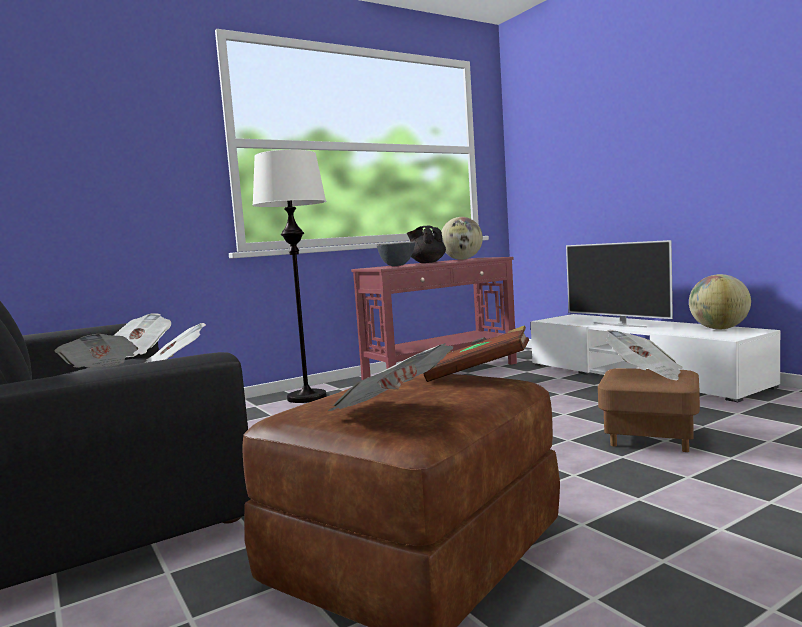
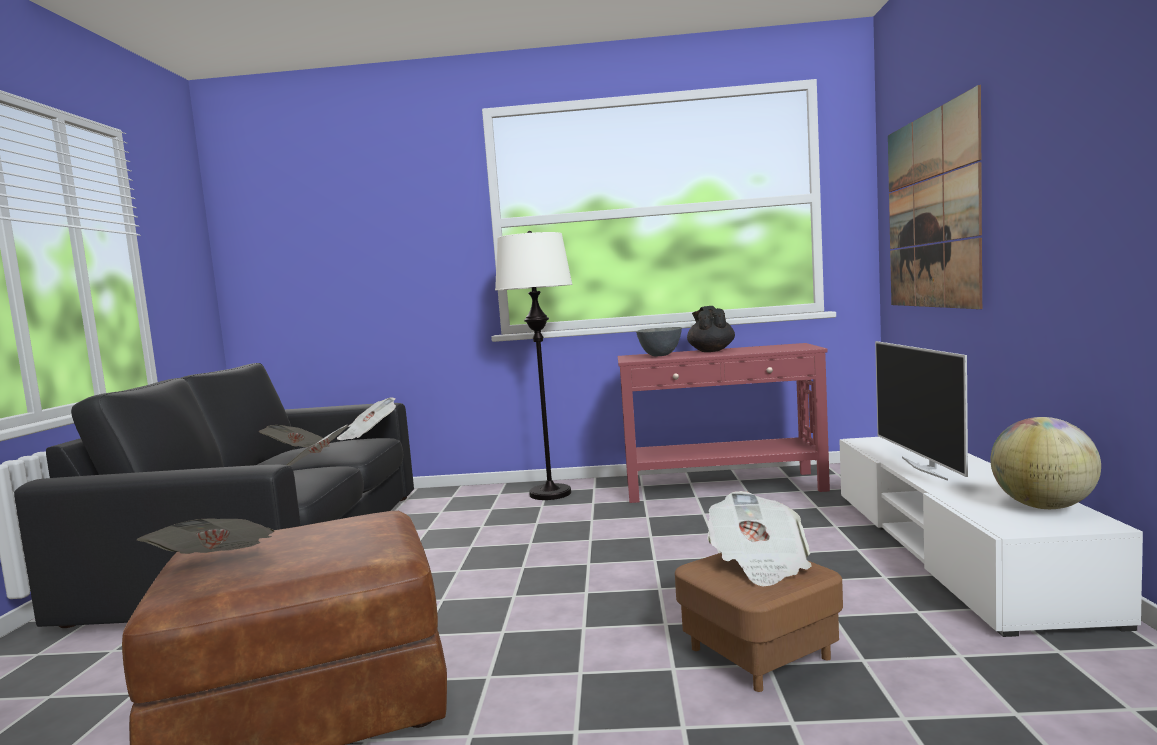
camera: 35 degrees right, 0 degrees up
(462, 259) = (767, 347): globe -> none
(478, 375) = (387, 539): brown book -> none
(572, 161) = (931, 211): none -> picture

